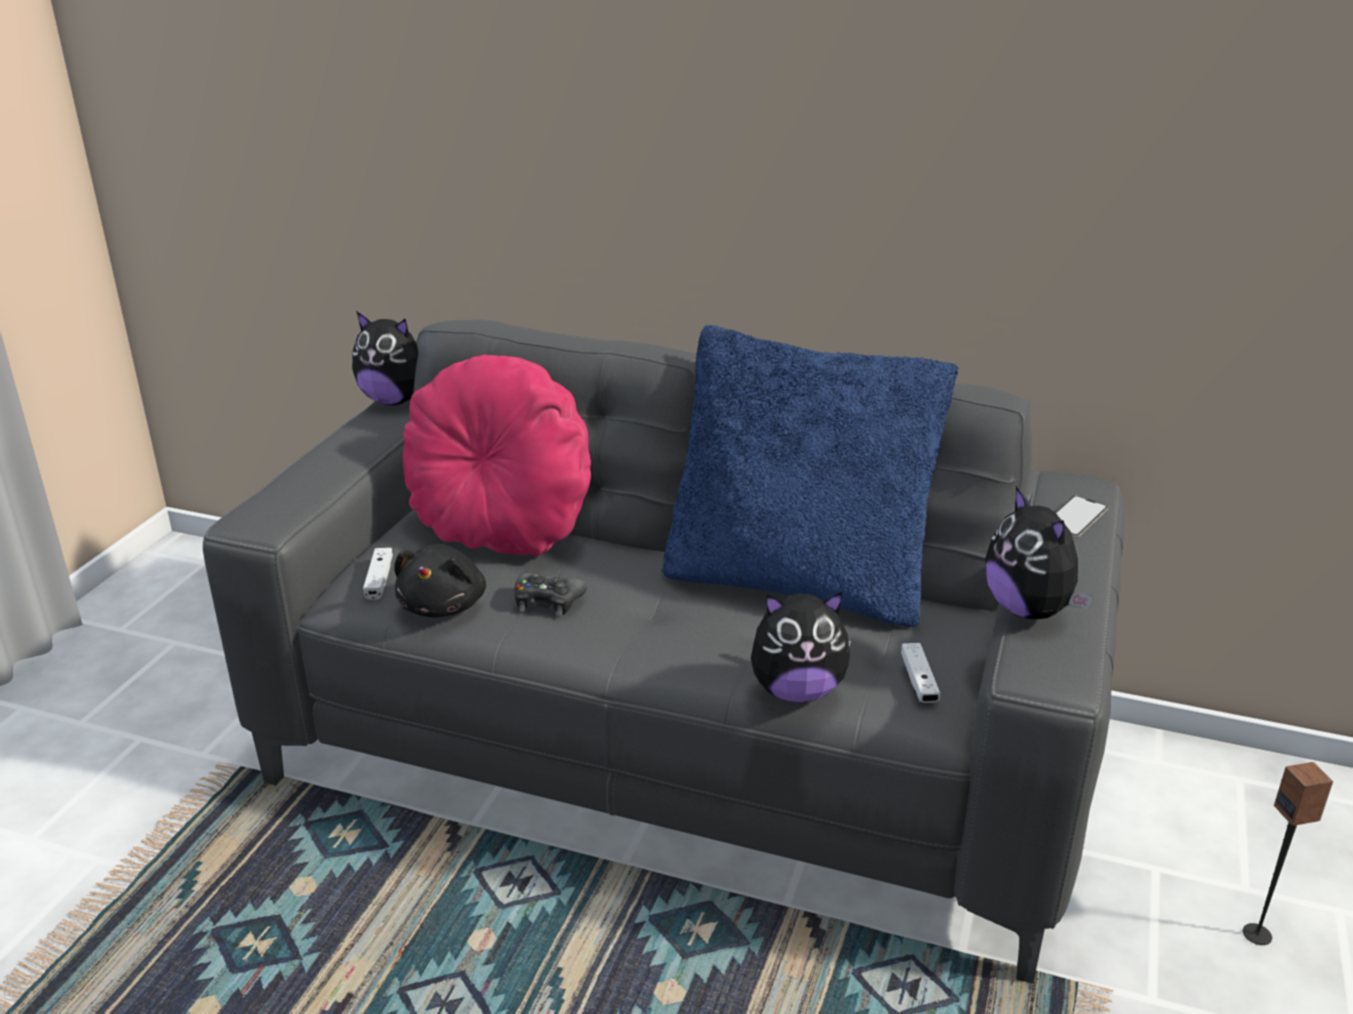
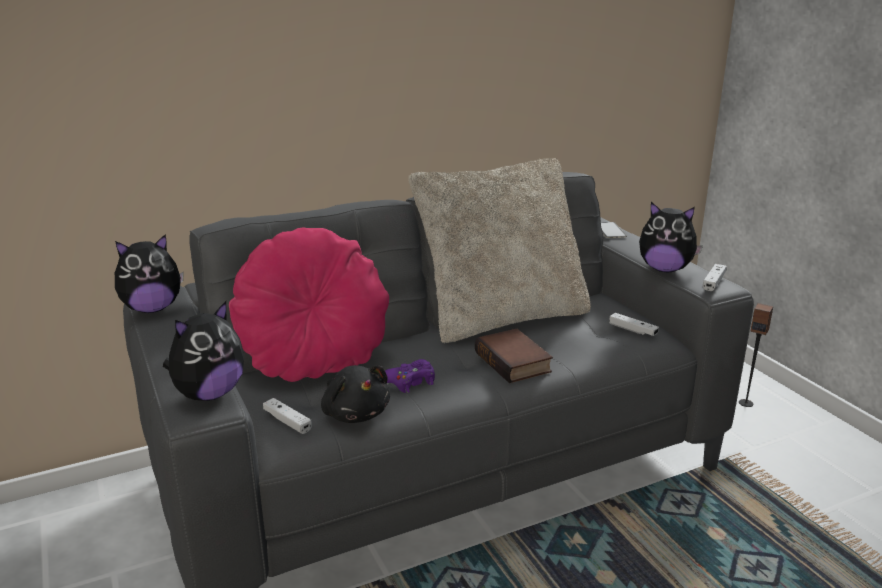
camera: 45 degrees left, 5 degrees down
(548, 601) = (410, 382): black game controller -> purple game controller
(691, 640) = (515, 362): none -> book
(797, 691) = (598, 358): plush toy -> plush toy (209, 394)
(799, 574) = (502, 314): blue pillow -> beige pillow
(1056, 663) = (713, 282): none -> white game controller

